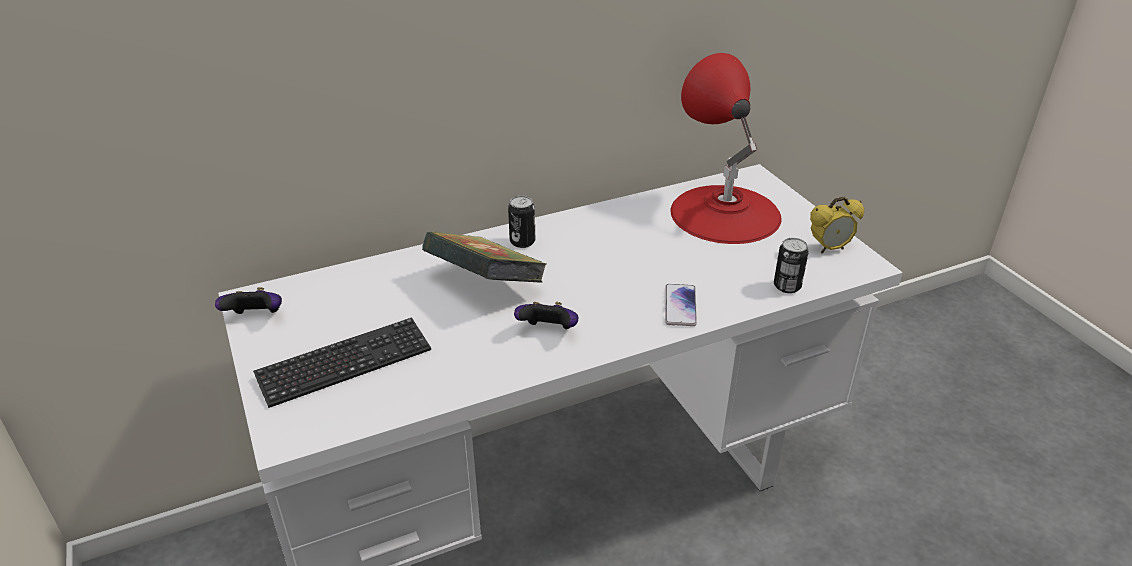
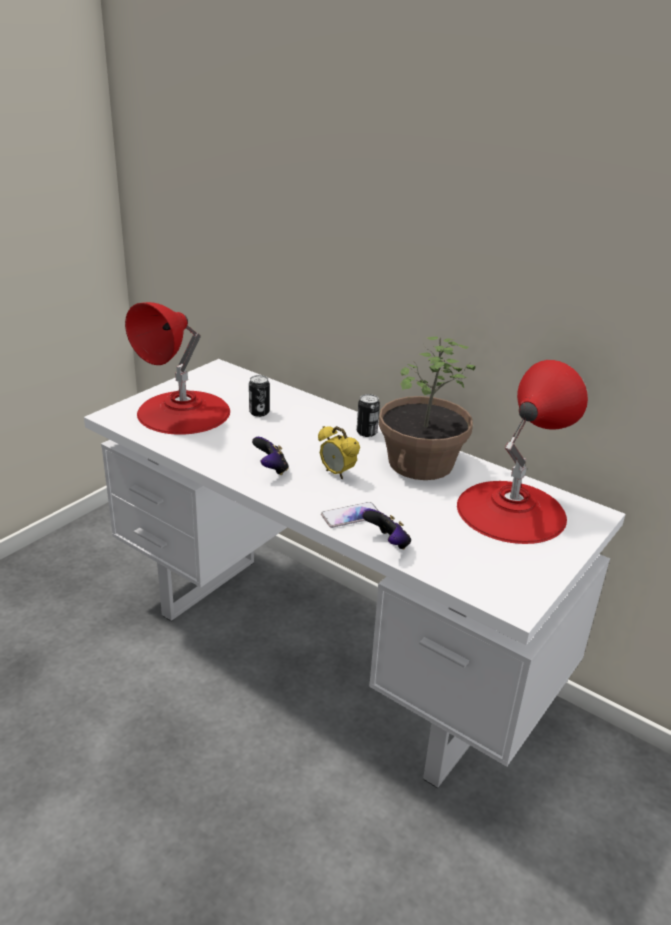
camera: 60 degrees right, 5 degrees down
(256, 317) = (204, 375): game controller -> game controller (387, 543)
(345, 364) = (184, 412): keyboard -> red table lamp
(485, 285) = (301, 433): book -> none
(608, 231) = (420, 462): none -> potted plant
(787, 286) = (431, 564): can -> can (259, 412)
(829, 249) = (519, 579): alarm clock -> alarm clock (337, 473)

